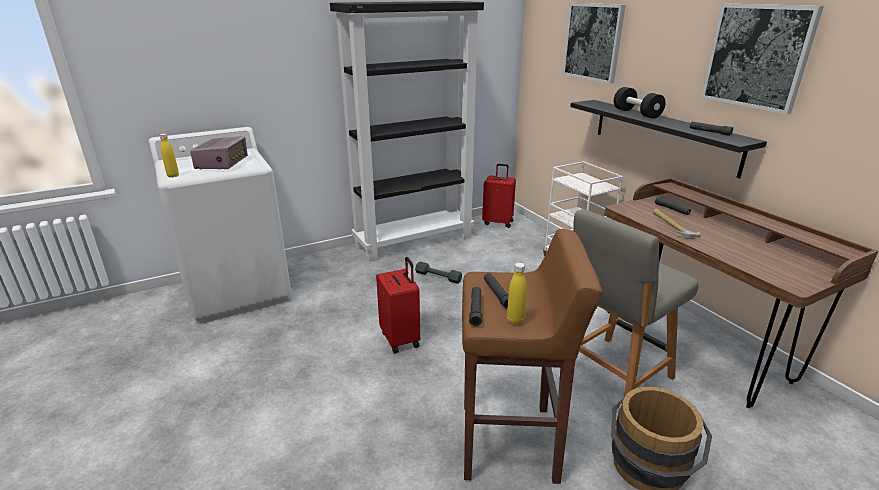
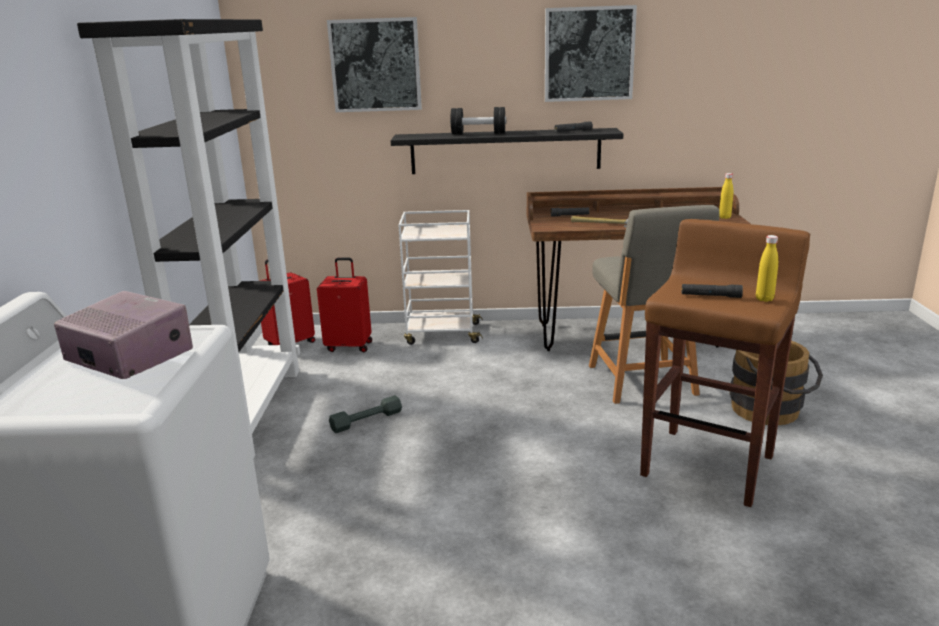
camera: 60 degrees left, 5 degrees down
(173, 176) = (120, 405): yellow bottle -> yellow bottle (724, 217)
(401, 339) = (481, 486): red suitcase -> red suitcase (349, 346)
(475, 310) = (737, 309): black flashlight -> none

